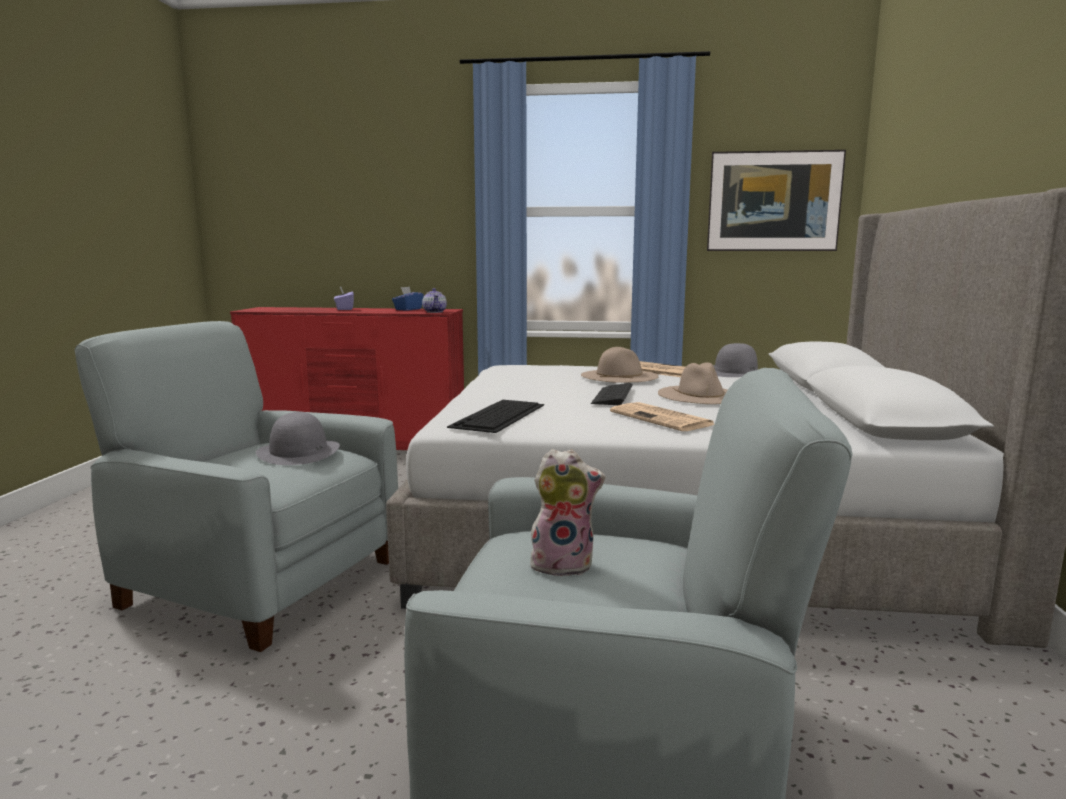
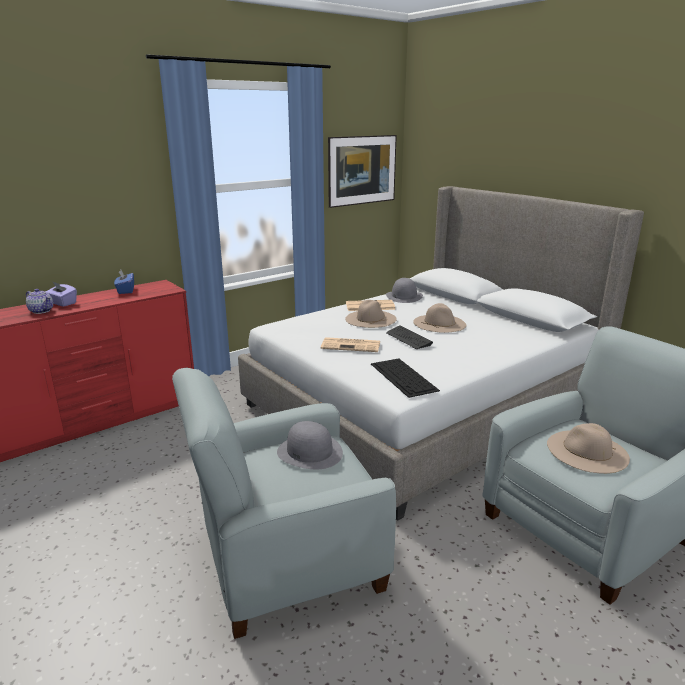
camera: 45 degrees left, 10 degrees up
(435, 311) = (163, 289): teapot -> teapot (41, 311)
(563, 564) = (587, 451): plush toy -> beige hat
(663, 419) = (470, 349): newspaper -> newspaper (352, 345)

